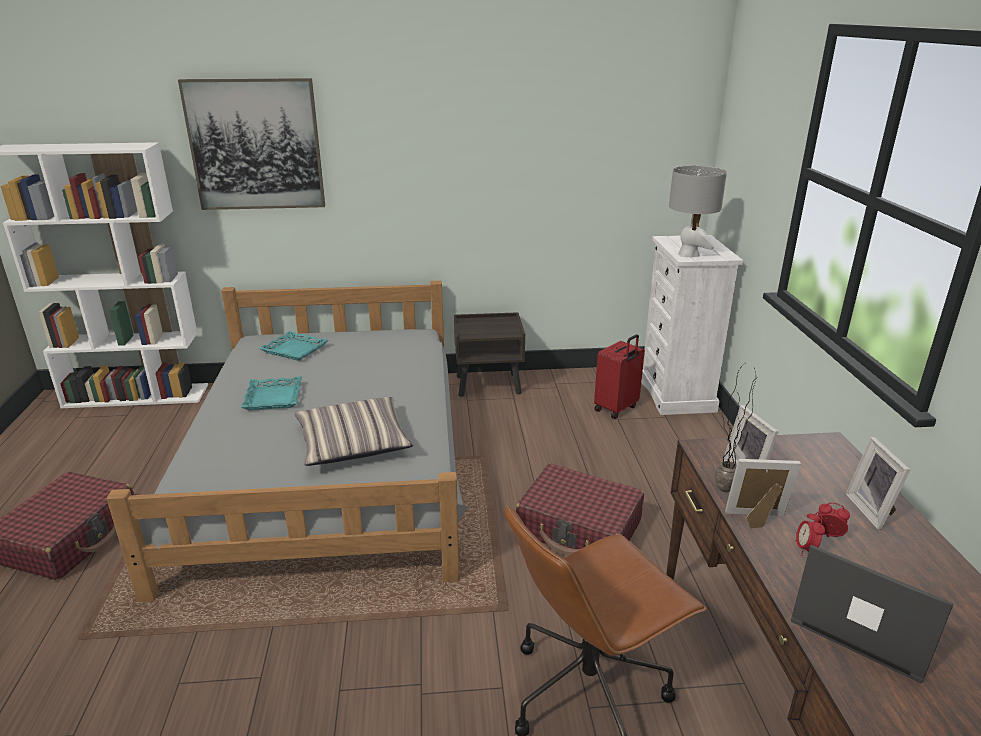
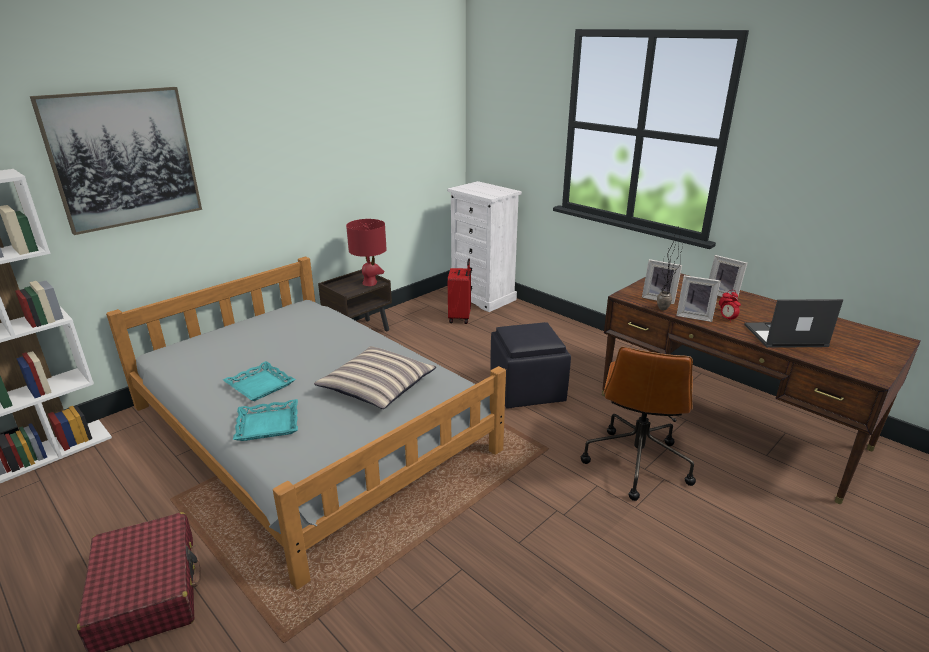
camera: 40 degrees left, 0 degrees up
(294, 350) = (216, 348): turquoise tray -> turquoise tray (268, 425)
(504, 330) = (370, 283): none -> red table lamp
(579, 528) = (527, 389): red suitcase -> black ottoman
(688, 254) = (488, 194): grey table lamp -> none
(757, 520) = (694, 316): picture frame -> picture frame turned 120 degrees counterclockwise

